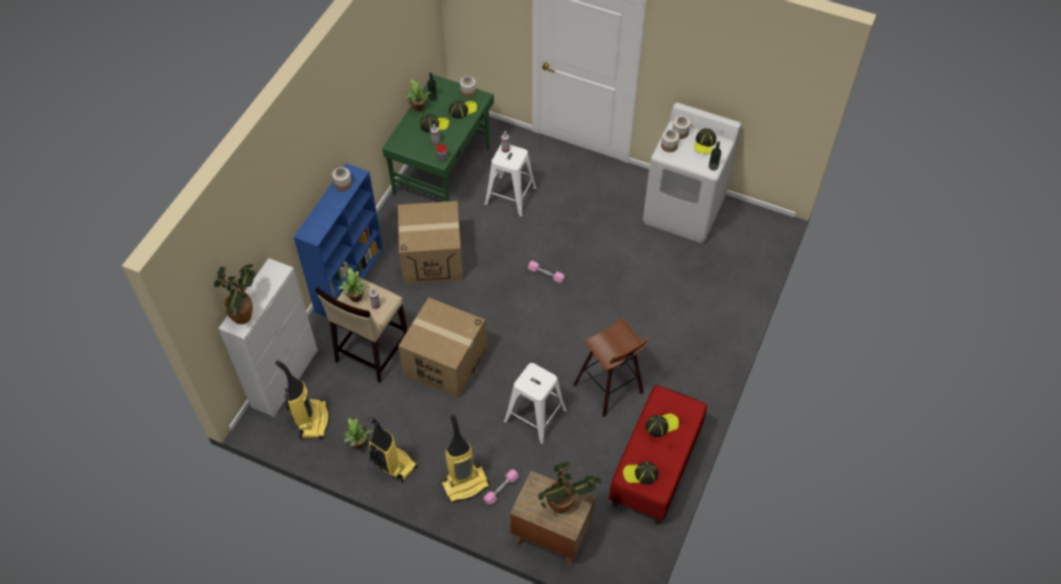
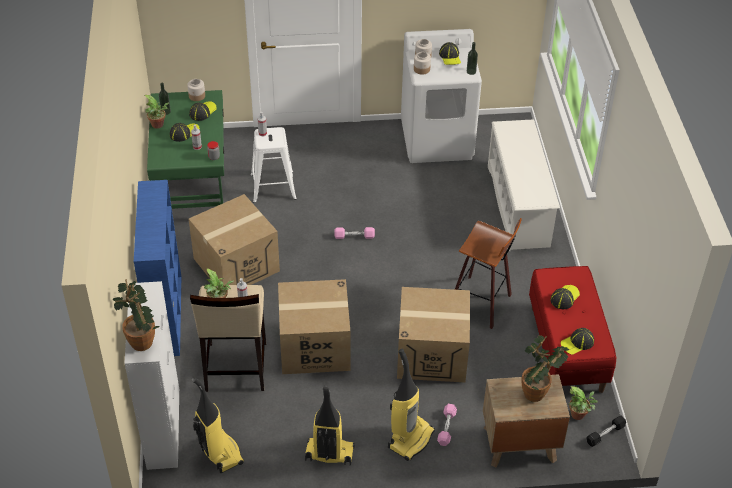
camera: 30 degrees left, 10 degrees down
(343, 184) = (150, 199): jar -> none
(358, 444) = (283, 452): potted plant -> potted plant (579, 415)
(536, 415) = (432, 353): white stool -> cardboard box
(631, 564) = (605, 434): none -> black dumbbell
(711, 309) = (518, 206): none -> white shoe rack

